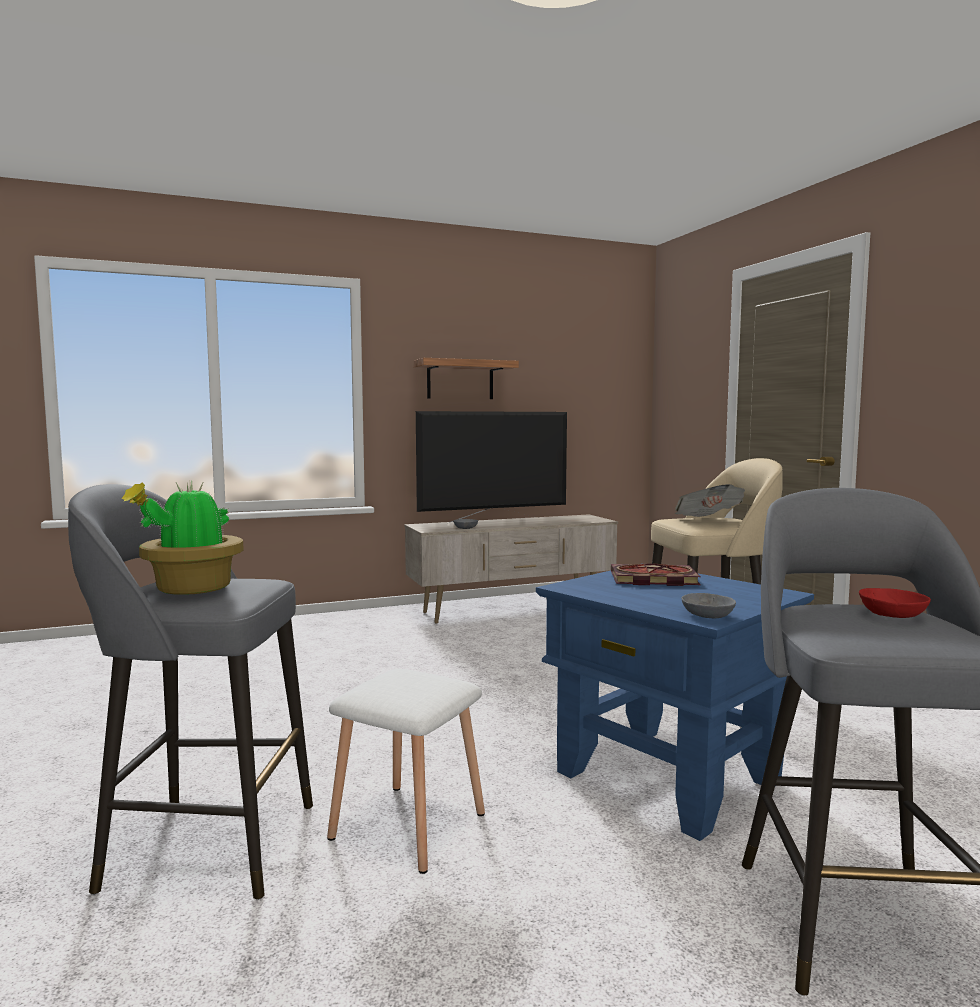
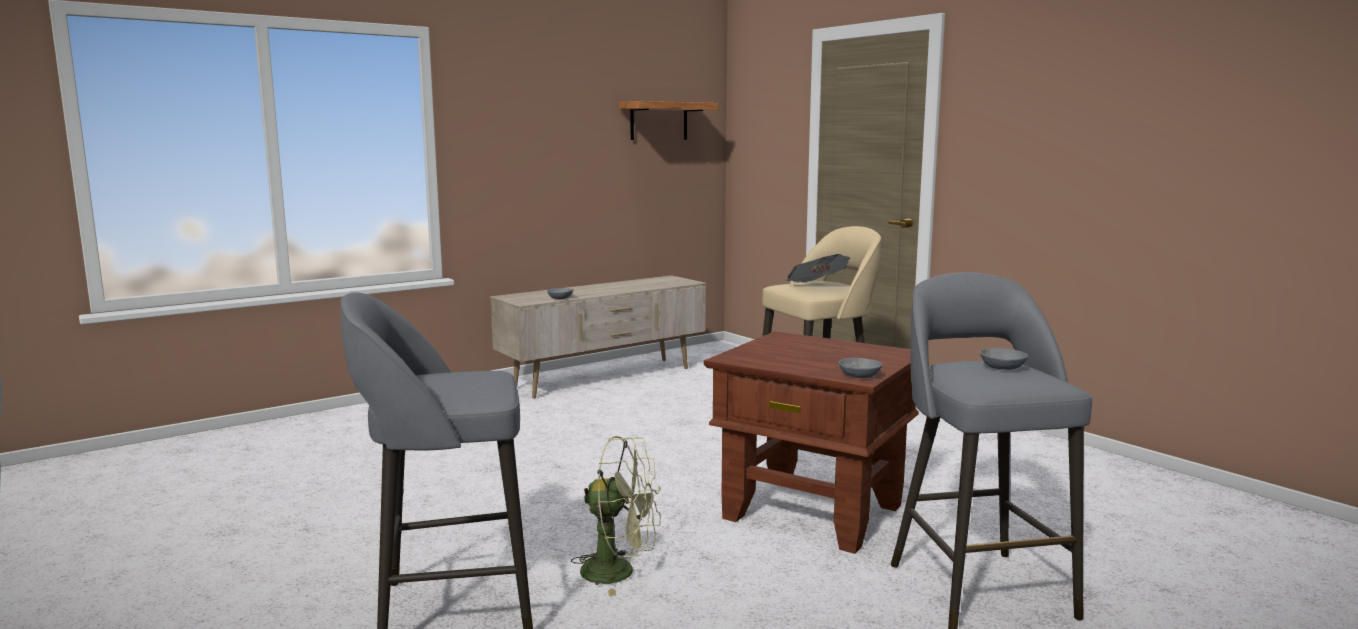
camera: 15 degrees left, 5 degrees up
(191, 589) = (442, 386): potted plant -> none
(408, 824) = (620, 572): white stool -> green fan
(460, 380) = (537, 137): shelf -> shelf (659, 121)
(493, 520) = (580, 287): television -> none
(651, 579) = (794, 346): book -> none
(667, 777) = (813, 512): blue side table -> brown side table
(893, 615) = (1003, 368): red bowl -> grey bowl

